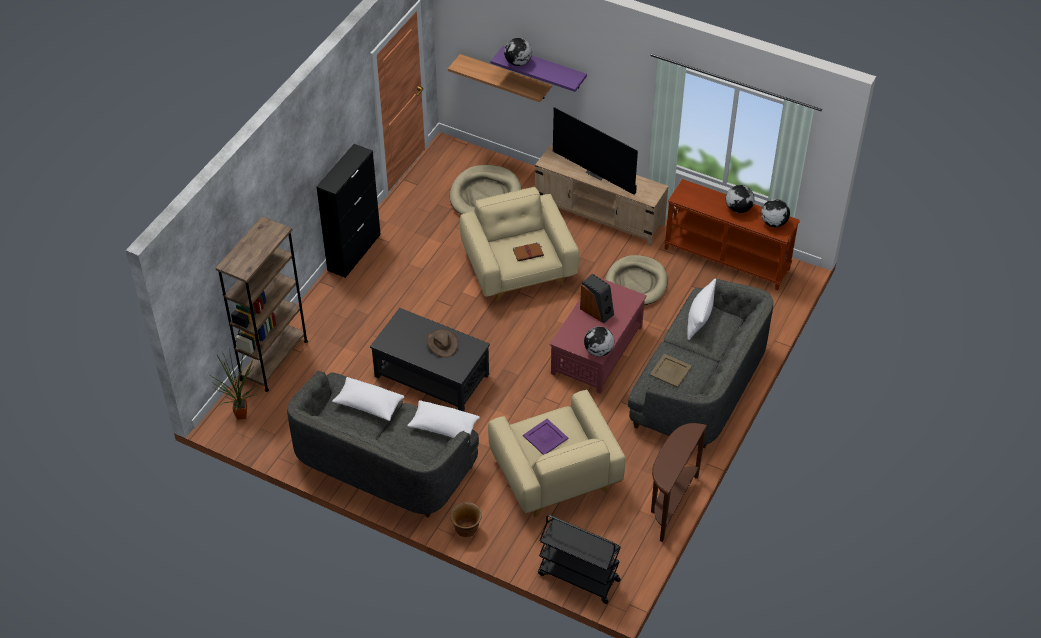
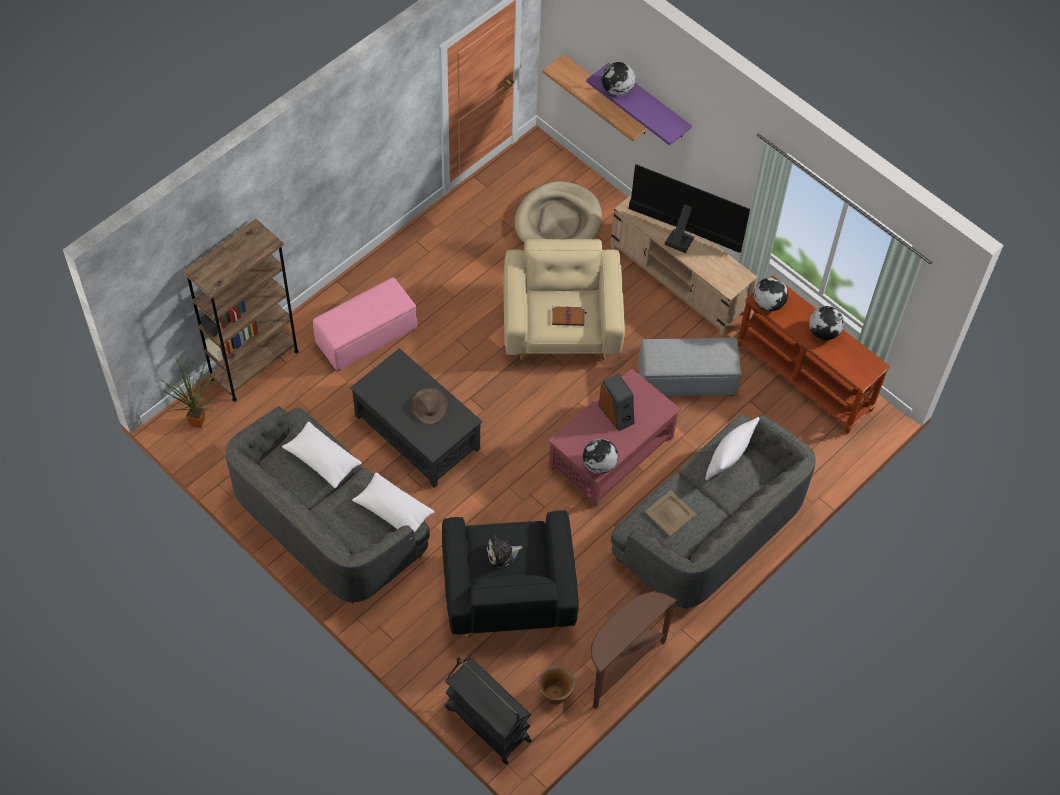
camera: 15 degrees right, 10 degrees up
(354, 252) = (387, 254): black cabinet -> none
(361, 315) = (367, 336): none -> pink ottoman
(466, 529) = (387, 630): brown planter -> brown planter (555, 694)
(546, 437) = (502, 554): purple tray -> plush toy
(555, 473) = (508, 591): beige armchair -> black armchair
(597, 173) = (681, 238): television -> television turned 150 degrees clockwise
(636, 283) = (687, 380): beige dog bed -> grey ottoman
(773, 223) = (857, 361): globe -> globe (768, 303)

